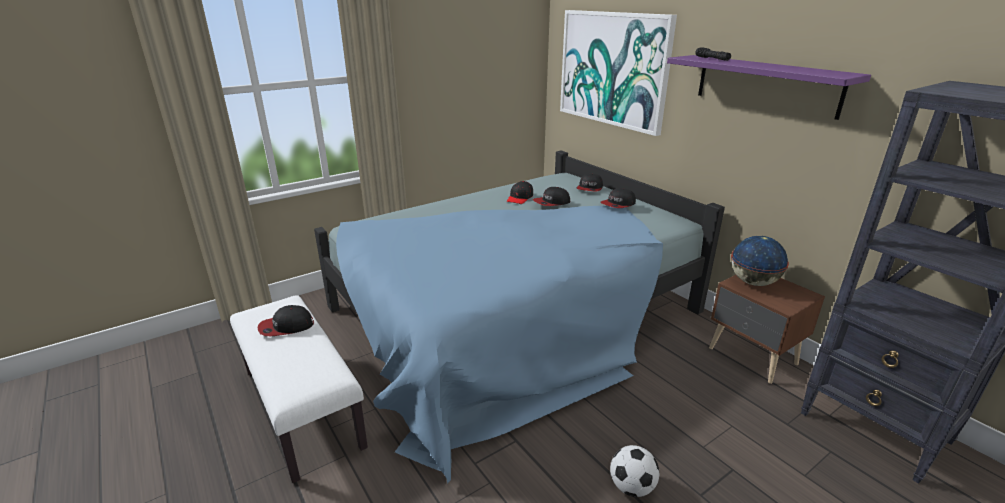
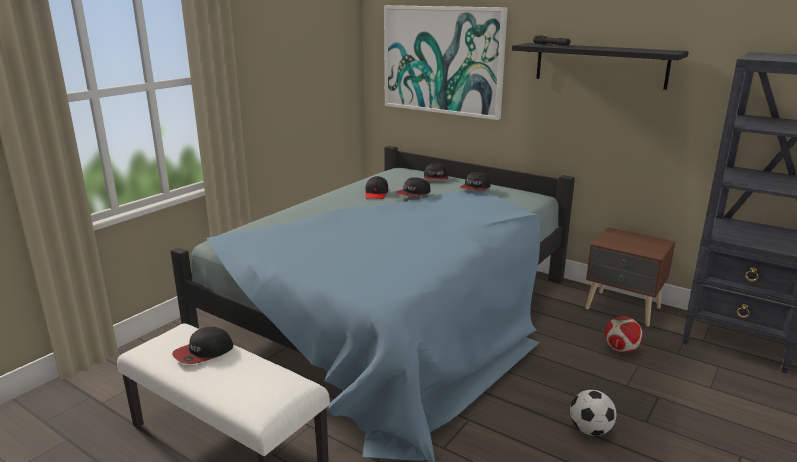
camera: 20 degrees left, 5 degrees down
(722, 403) = (621, 349): none -> football
(753, 282) = (616, 239): globe -> none
(766, 85) = (600, 65): purple shelf -> black shelf

